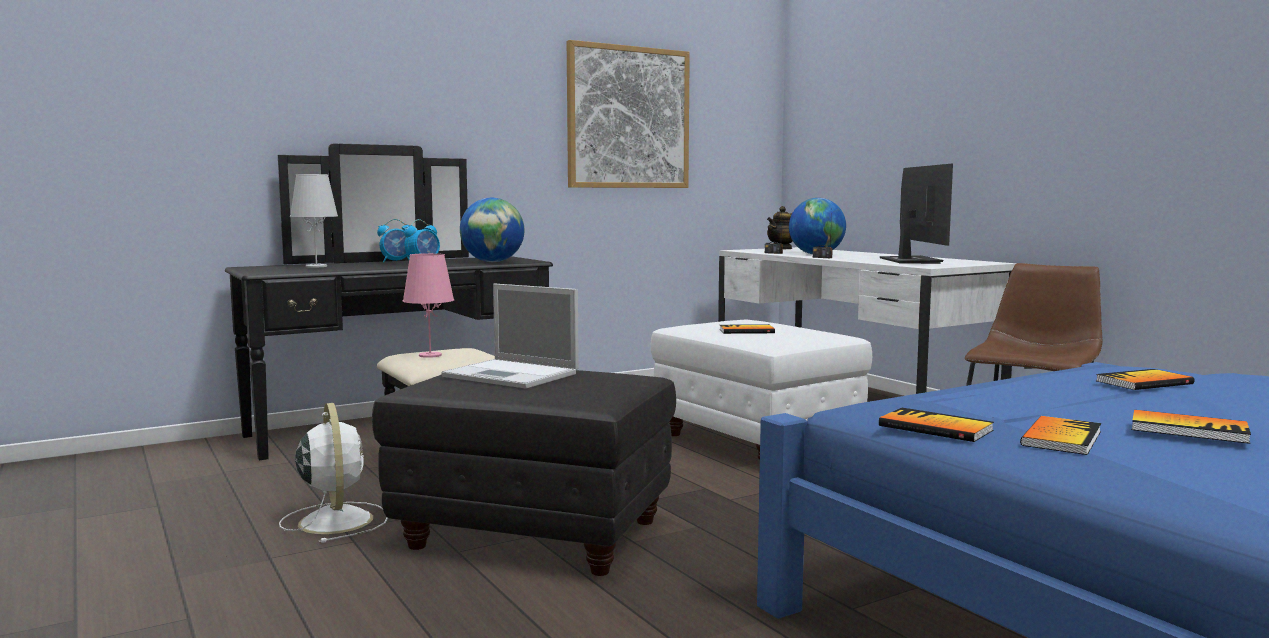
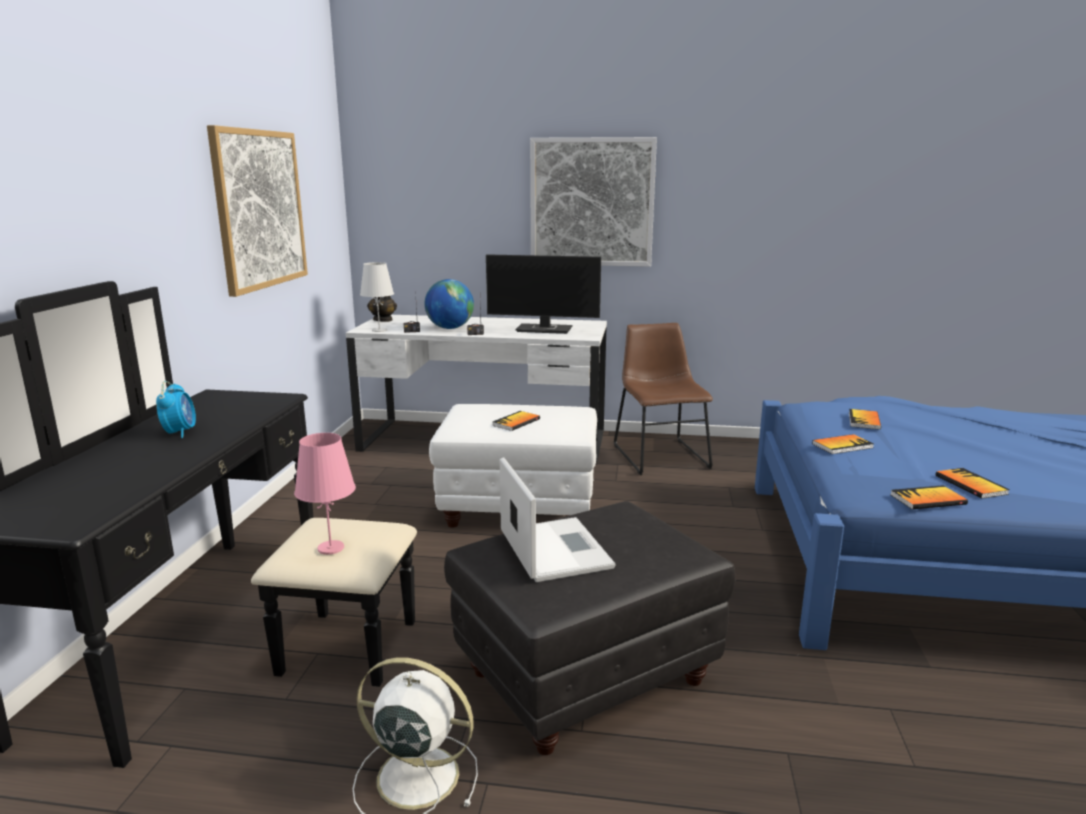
camera: 50 degrees left, 10 degrees up
(316, 266) = (78, 483): white table lamp -> white table lamp (379, 330)
(397, 261) = (132, 438): alarm clock -> none
(493, 262) = (254, 410): globe -> none
(513, 375) = (553, 549): laptop -> laptop turned 90 degrees counterclockwise
(909, 261) = (545, 329): monitor -> monitor turned 150 degrees clockwise
(1008, 105) = (592, 202): none -> picture
(1188, 429) = (980, 458): book -> book (842, 446)

